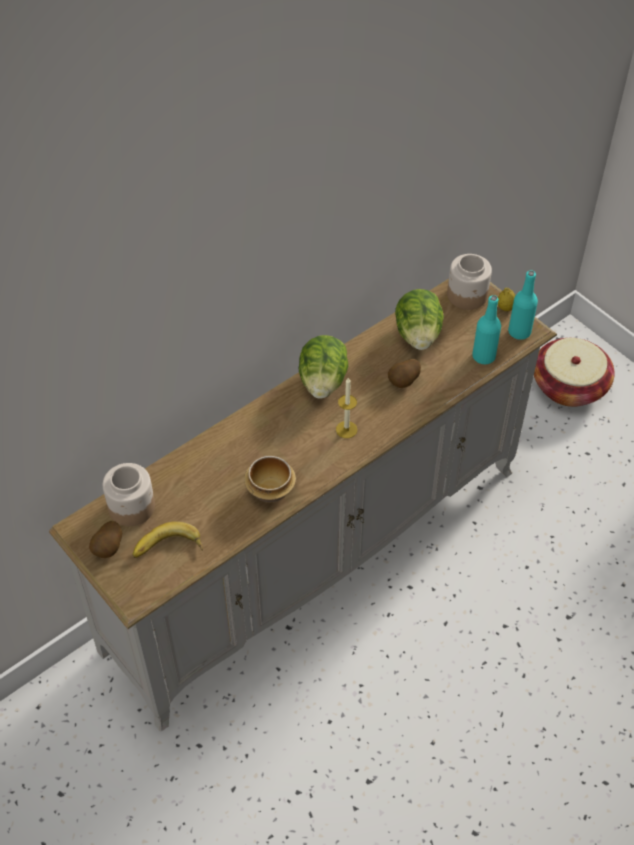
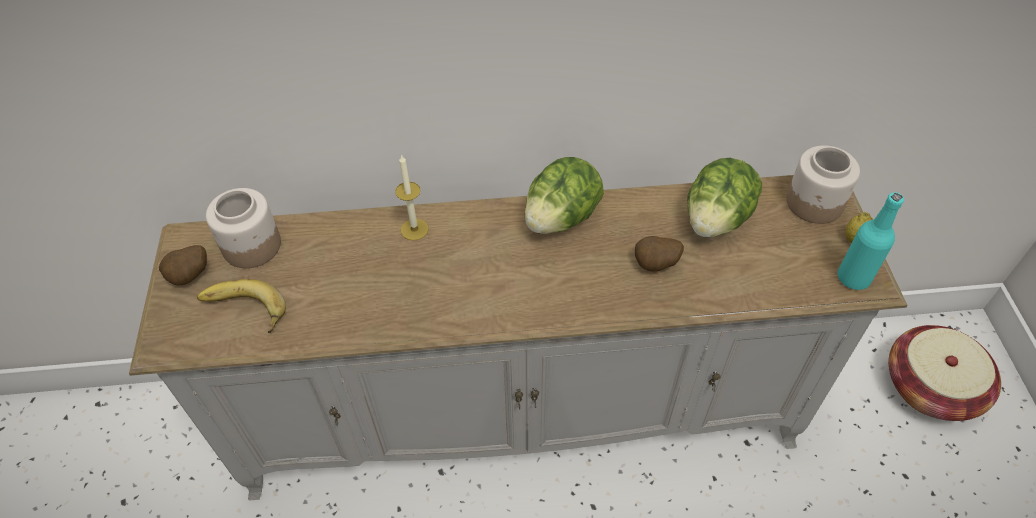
camera: 35 degrees right, 0 degrees up
(269, 490) = (400, 306): bowl -> none
(346, 429) = (543, 284): candle -> candle (414, 229)
(483, 356) = (782, 284): turquoise bottle -> none

